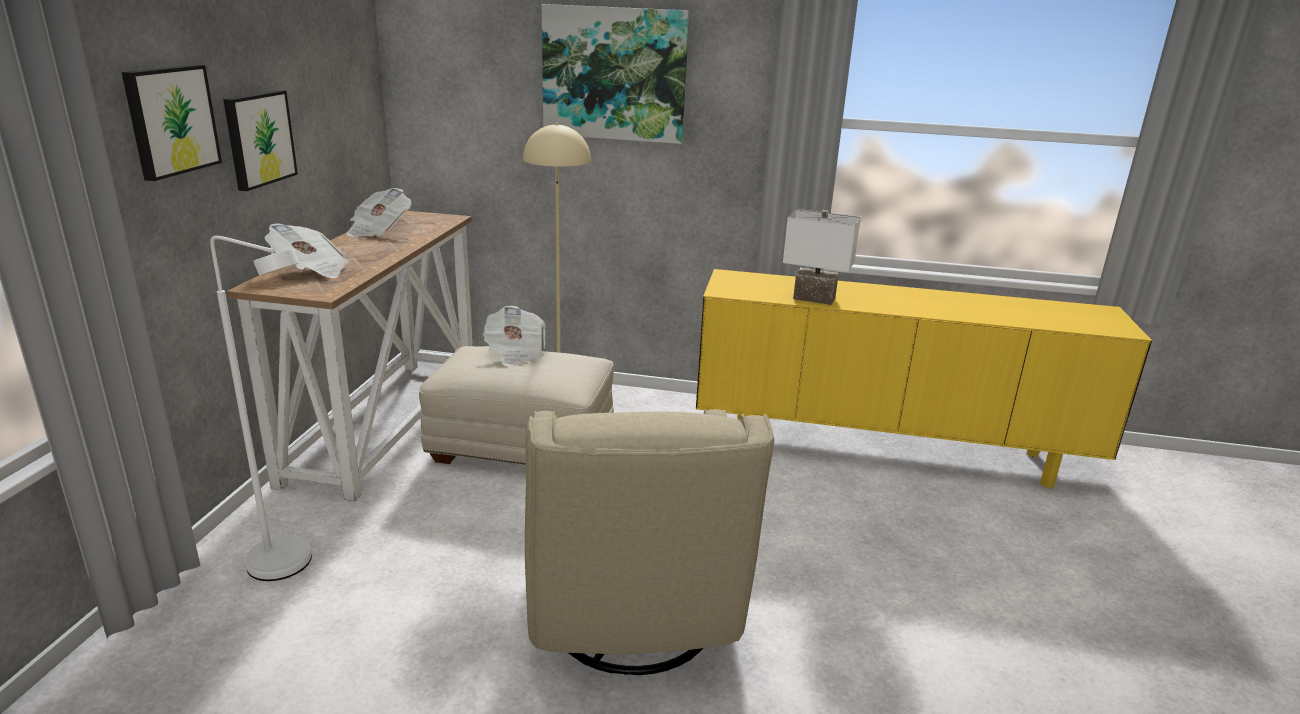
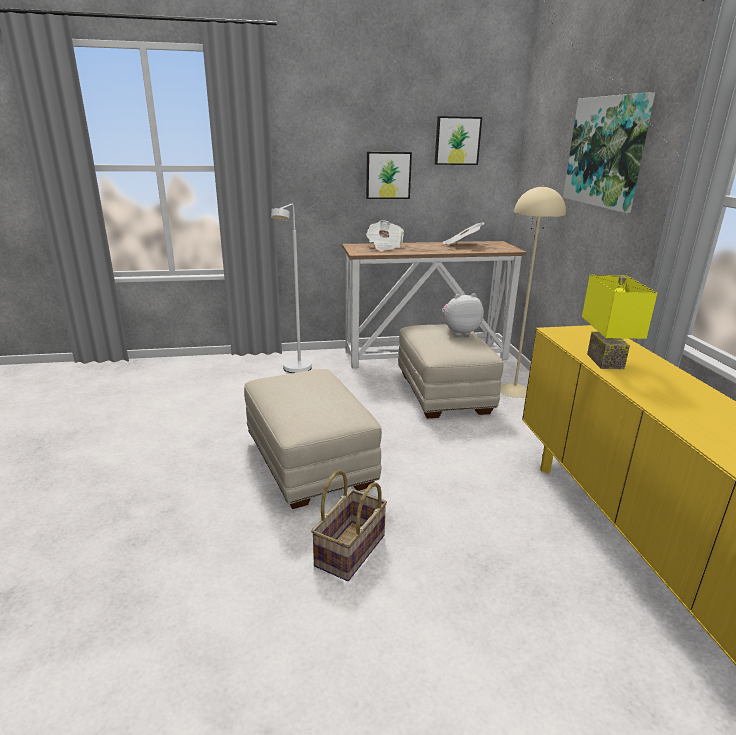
camera: 70 degrees right, 0 degrees up
(170, 120) = (329, 157): picture -> picture (457, 141)
(515, 353) = (459, 332): newspaper -> plush toy
(632, 619) = (310, 463): beige armchair -> beige ottoman
(813, 298) = (602, 361): white table lamp -> yellow table lamp
(843, 626) = (351, 551): none -> basket

